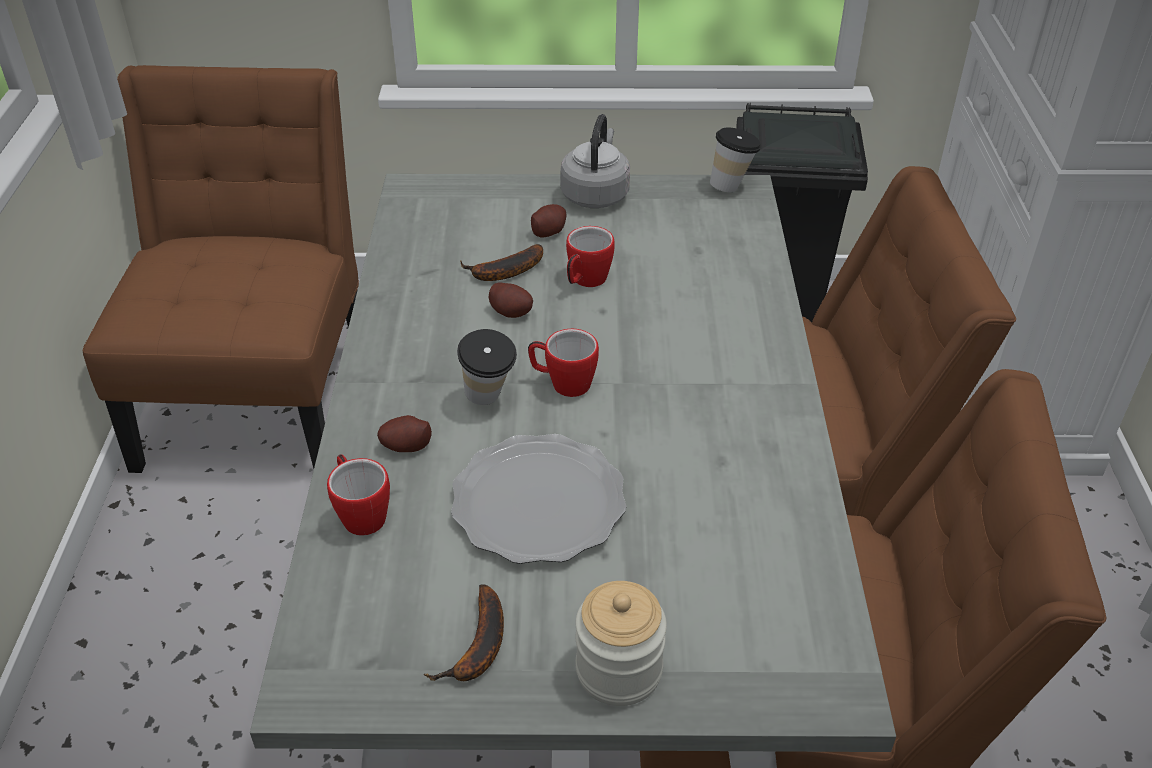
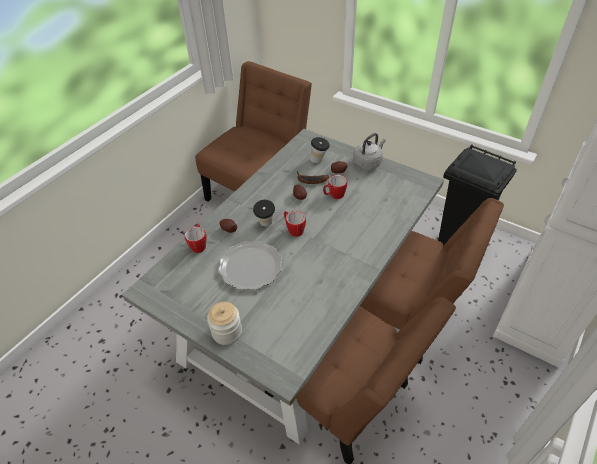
camera: 35 degrees right, 5 degrees up
(478, 648) = (195, 303): banana -> none
(732, 186) = (423, 178): cup -> cup (319, 160)

